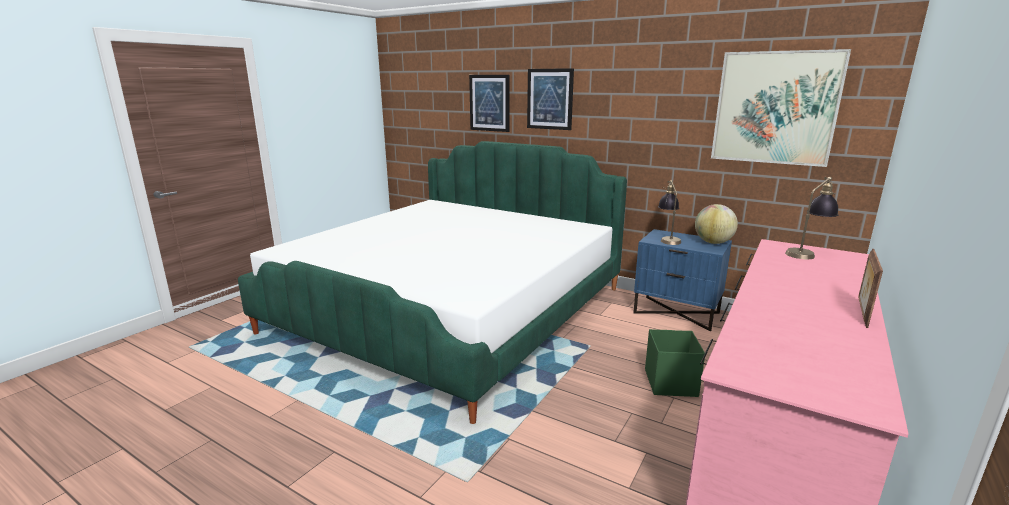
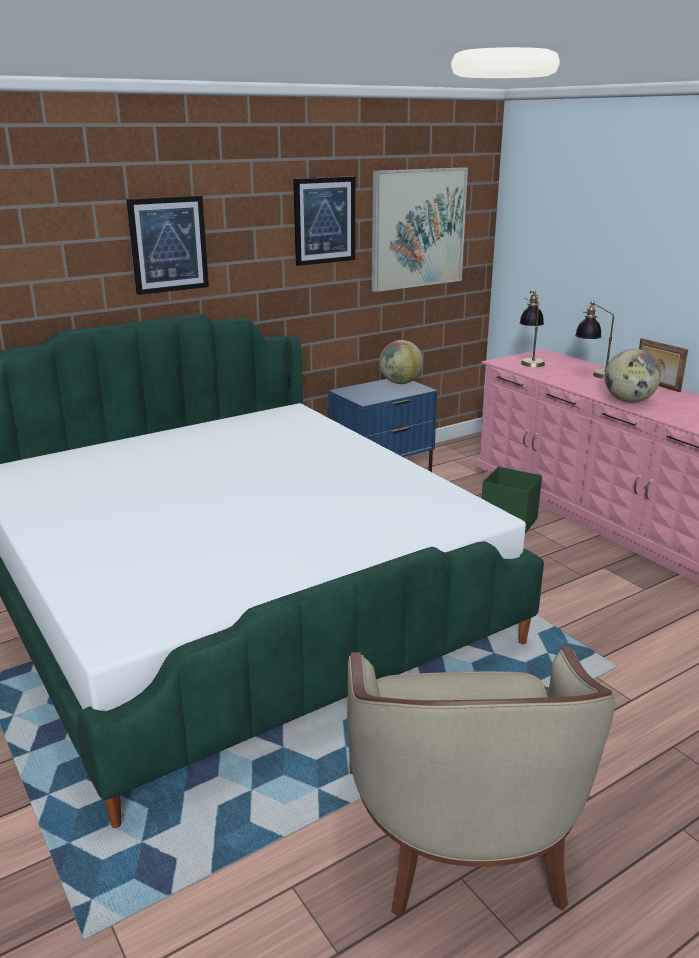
camera: 65 degrees left, 5 degrees up
(250, 433) = (462, 832): none -> beige armchair
(489, 103) = (55, 263): picture -> picture (324, 220)
(668, 239) = (369, 394): table lamp -> table lamp (594, 374)
(765, 302) = (628, 401): none -> globe

